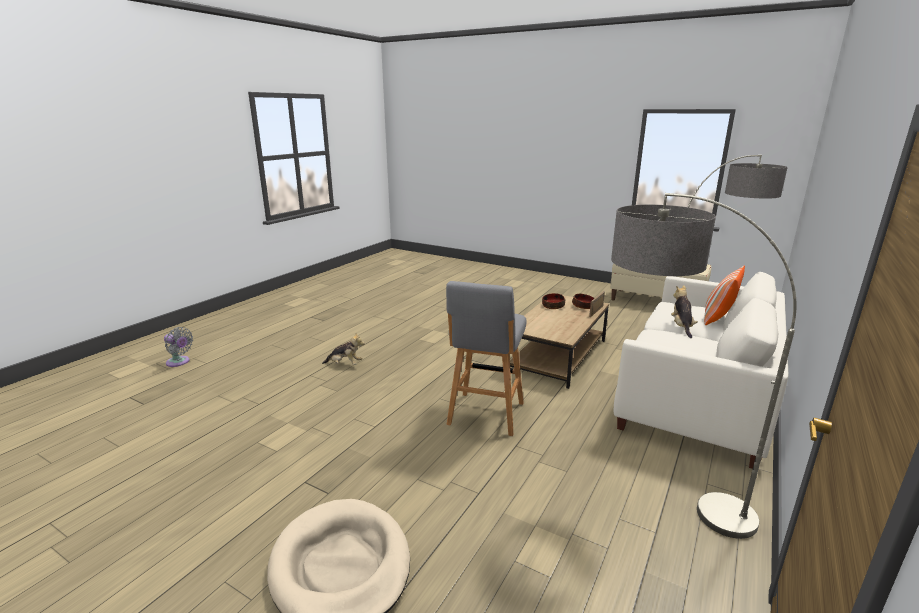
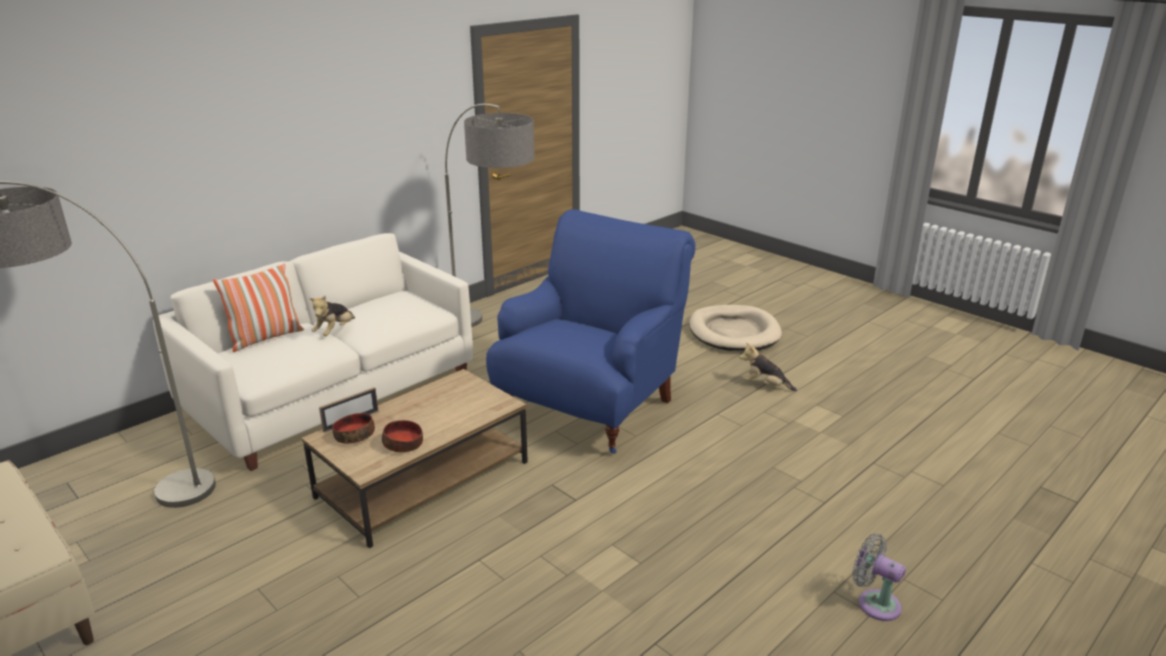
camera: 165 degrees left, 5 degrees up
(179, 362) = (1087, 573): grey fan -> grey fan (874, 603)
(345, 364) = (774, 516): plush toy -> plush toy (765, 385)
(485, 415) = (590, 408): grey stool -> blue armchair

